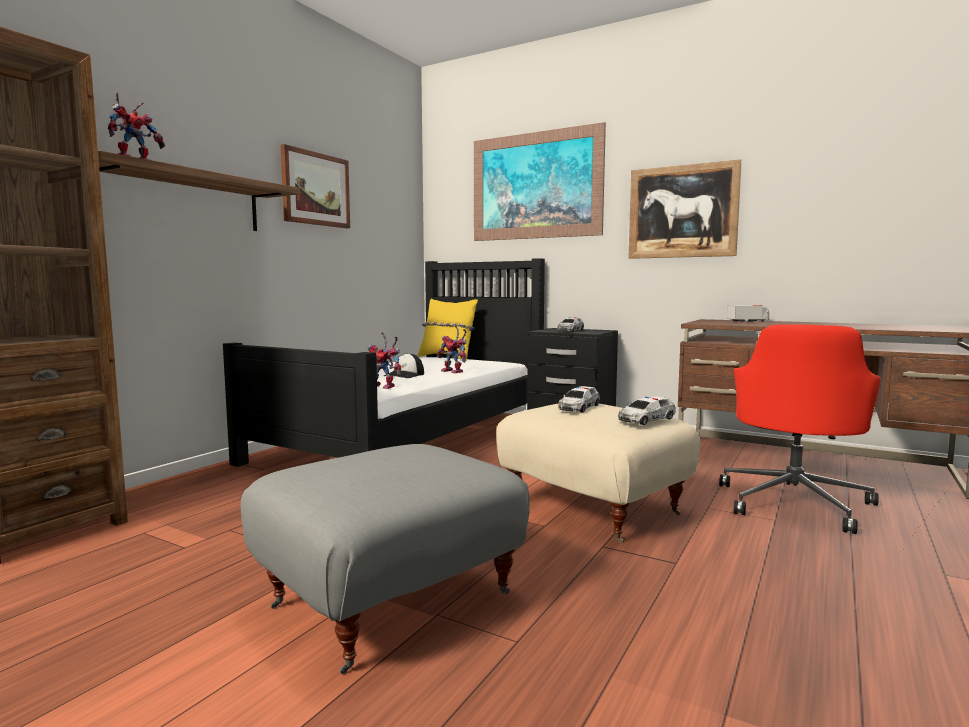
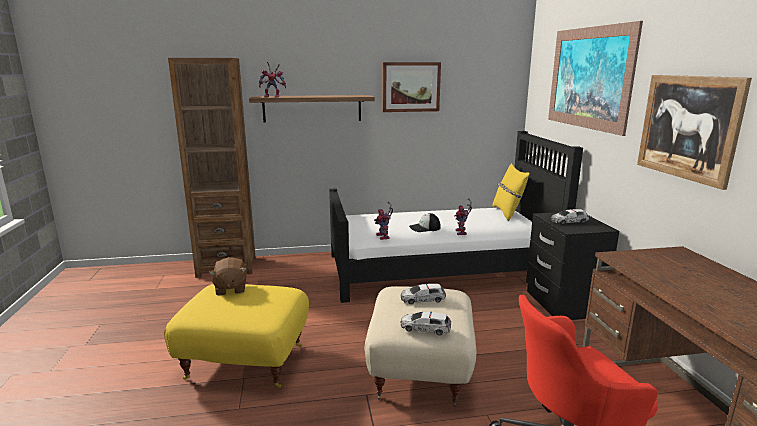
camera: 50 degrees right, 10 degrees up
(332, 464) = (230, 289): none -> brown plush toy
(390, 598) = (246, 360): grey ottoman -> yellow ottoman
(748, 321) = (697, 268): toy truck -> none

